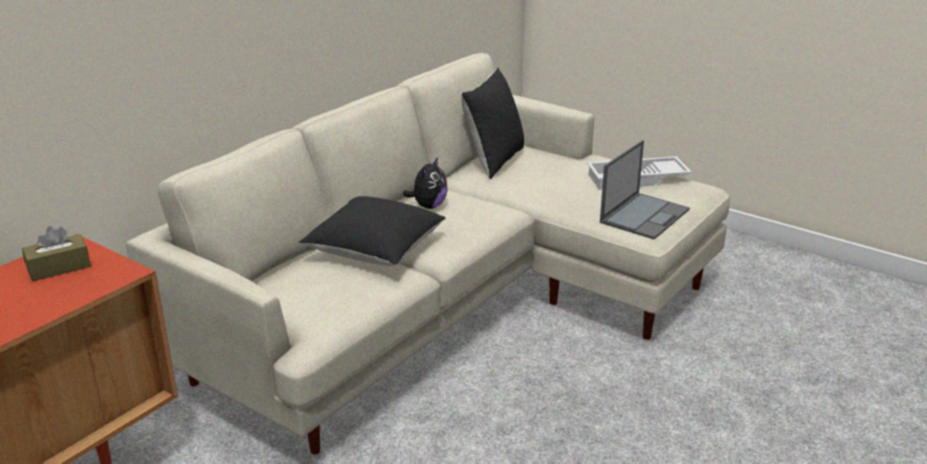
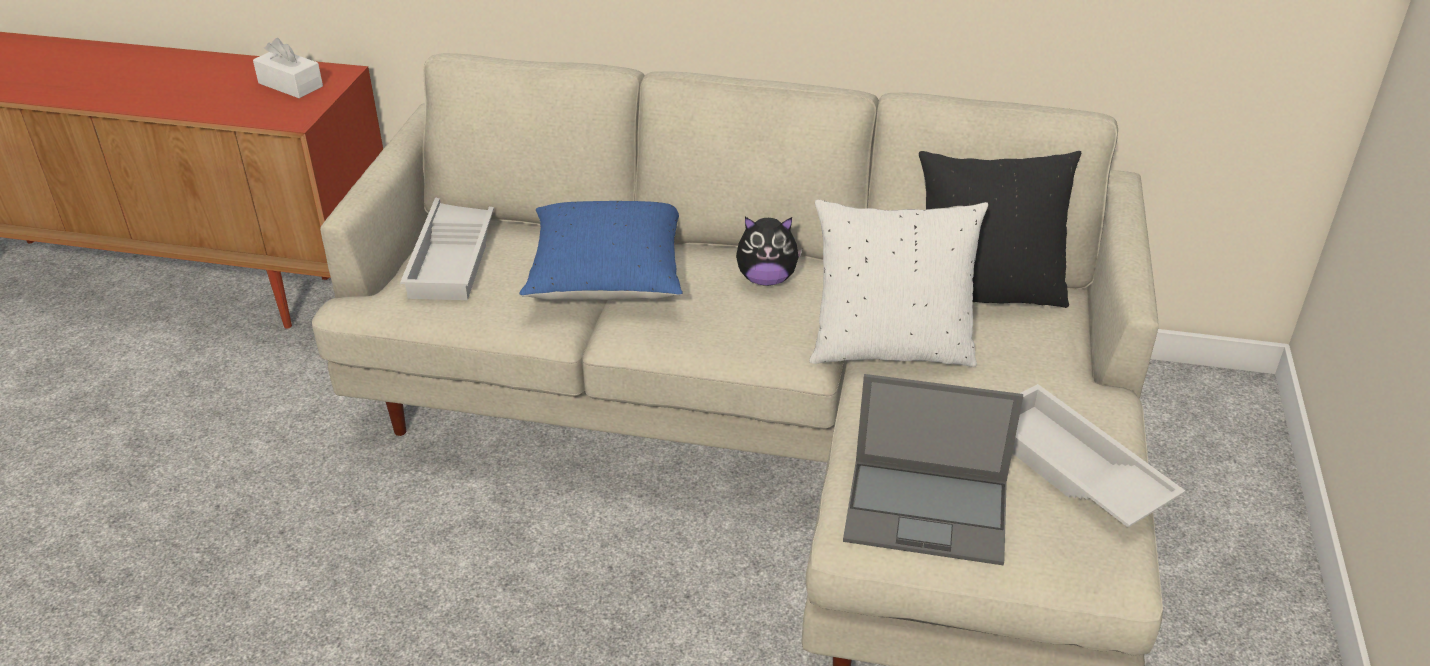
camera: 65 degrees right, 10 degrees up
(59, 268) = (290, 85): brown tissue box -> white tissue box
(291, 297) = (455, 256): none -> white tray
(375, 250) = (607, 277): black pillow -> blue pillow
(517, 193) = (890, 348): none -> white pillow

